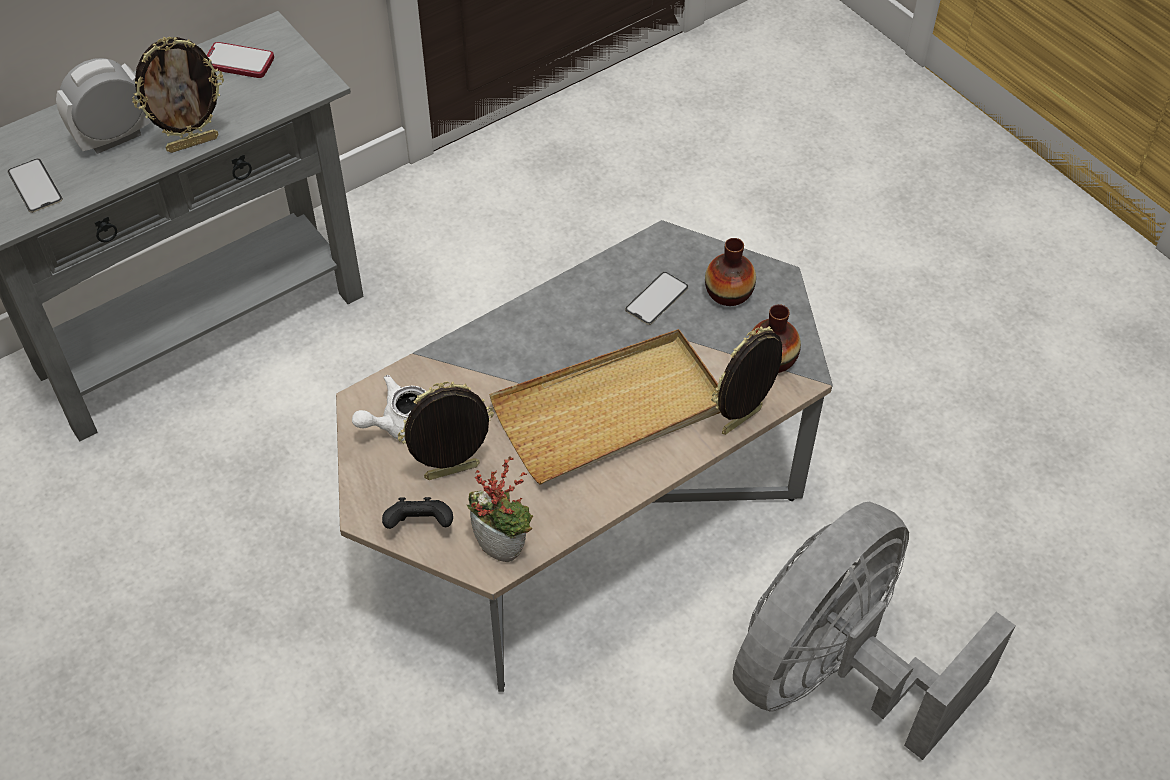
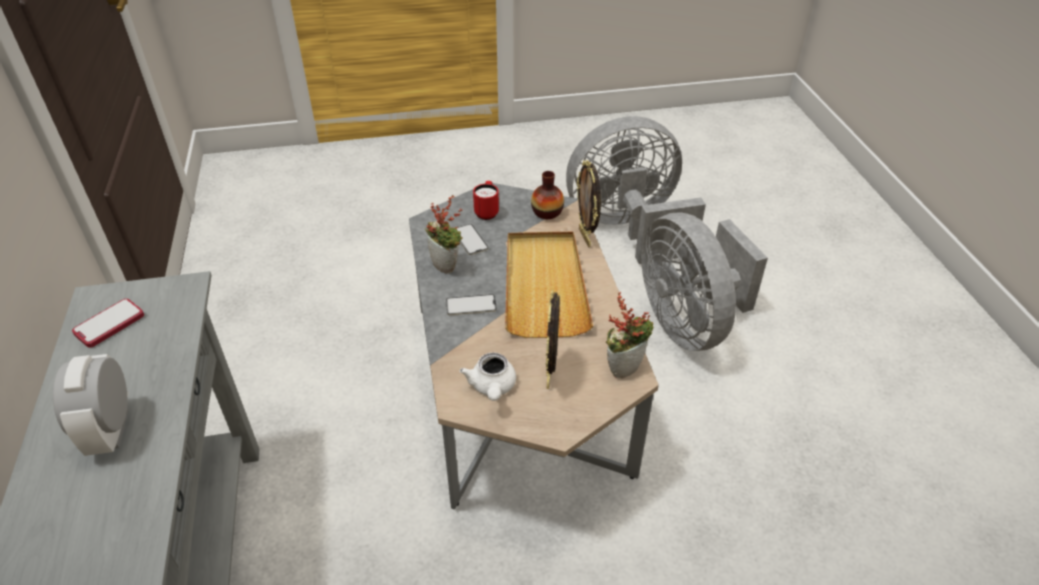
camera: 65 degrees left, 10 degrees down
(35, 186) = (112, 508): phone -> phone (471, 305)
(193, 143) = (175, 376): picture frame -> none
(420, 525) = (585, 404): black game controller -> none
(589, 297) = (447, 266): none -> potted plant
(728, 292) = (487, 211): vase -> red mug
(1013, 522) = (627, 228): none -> grey fan

